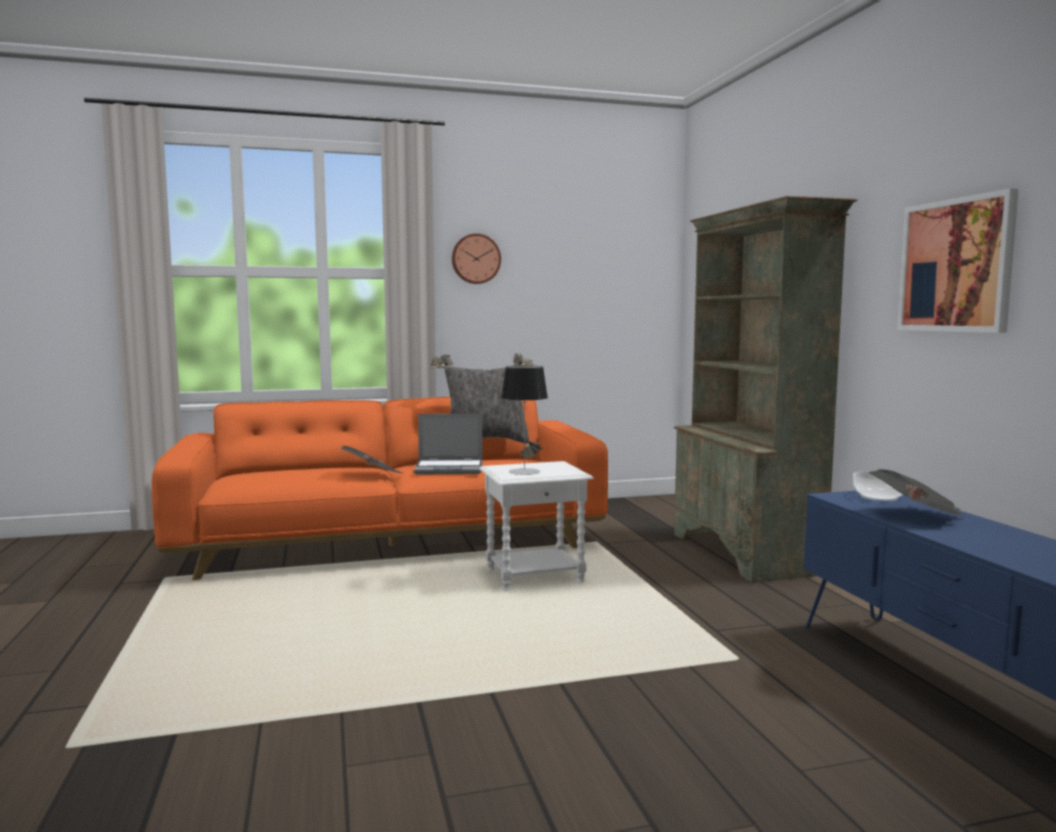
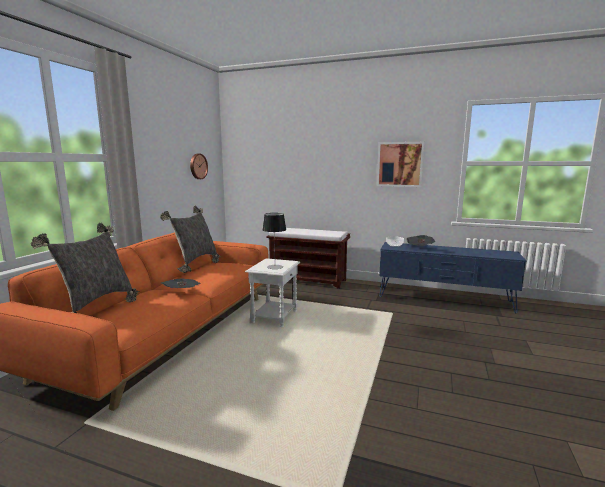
camera: 55 degrees left, 5 degrees up
(272, 468) = (95, 311): none -> pillow
(450, 469) = (209, 277): laptop -> none
(475, 259) = (146, 148): wall clock -> wall clock (198, 166)
(745, 553) = (308, 280): green bookcase -> brown bench

